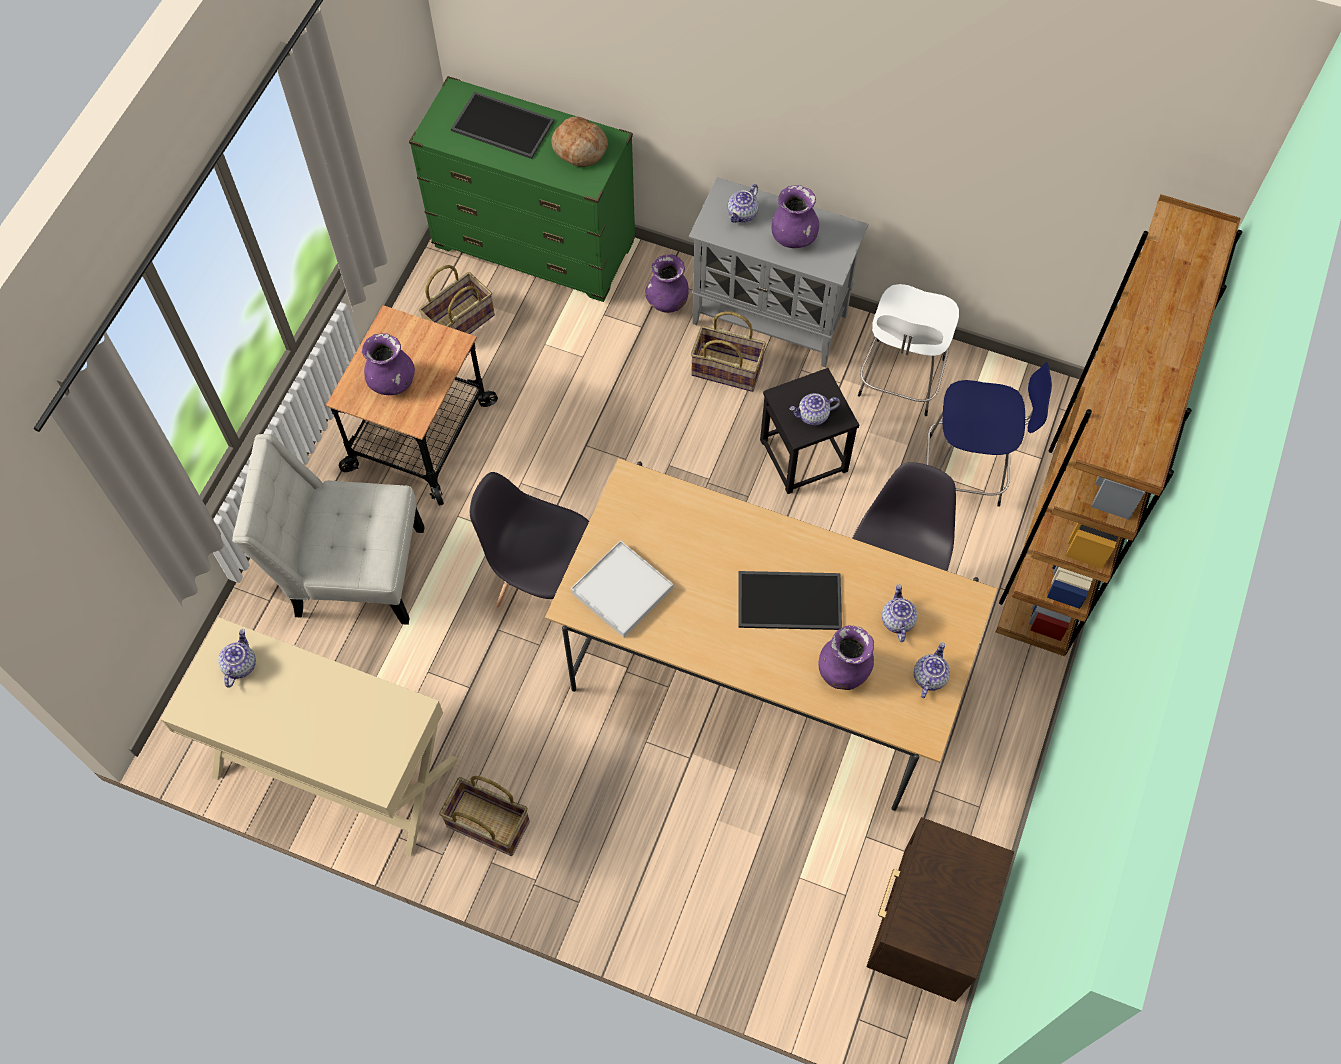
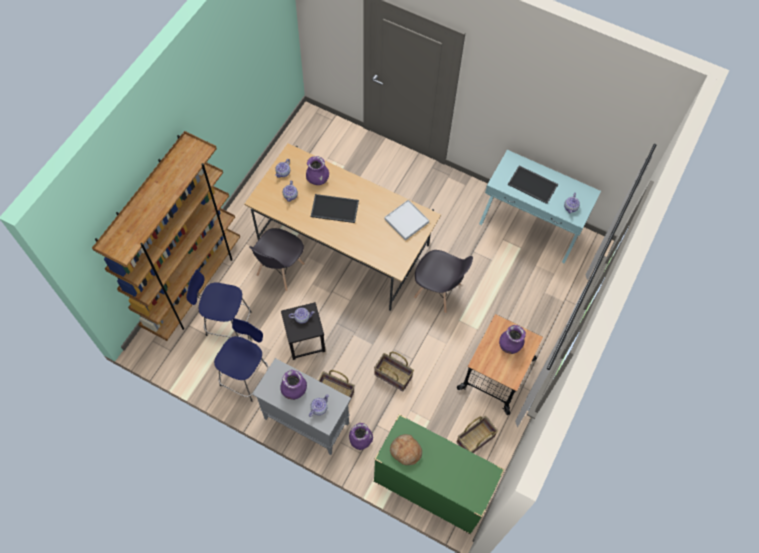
camera: 175 degrees left, 0 degrees up
(334, 768) = (530, 225): beige console table -> turquoise console table
(351, 570) = (528, 309): white chair -> none
(487, 824) = (467, 197): basket -> basket (393, 375)
(501, 126) = (450, 473): tray -> tray (533, 184)
(900, 380) = (246, 376): white stool -> blue stool
(924, 928) = (300, 144): brown nightstand -> none

